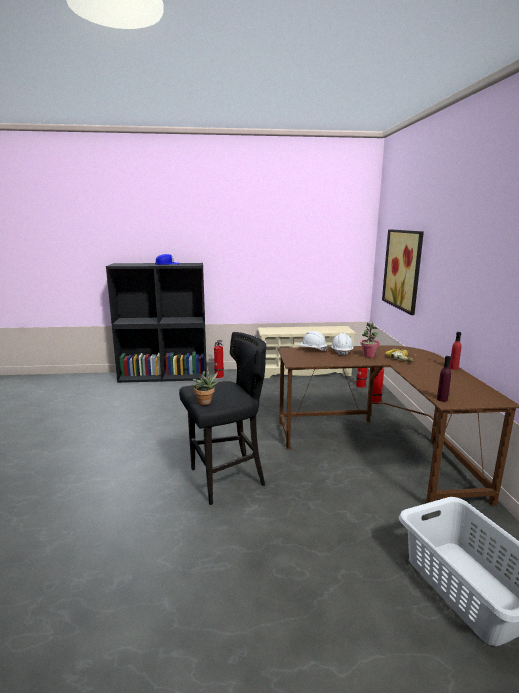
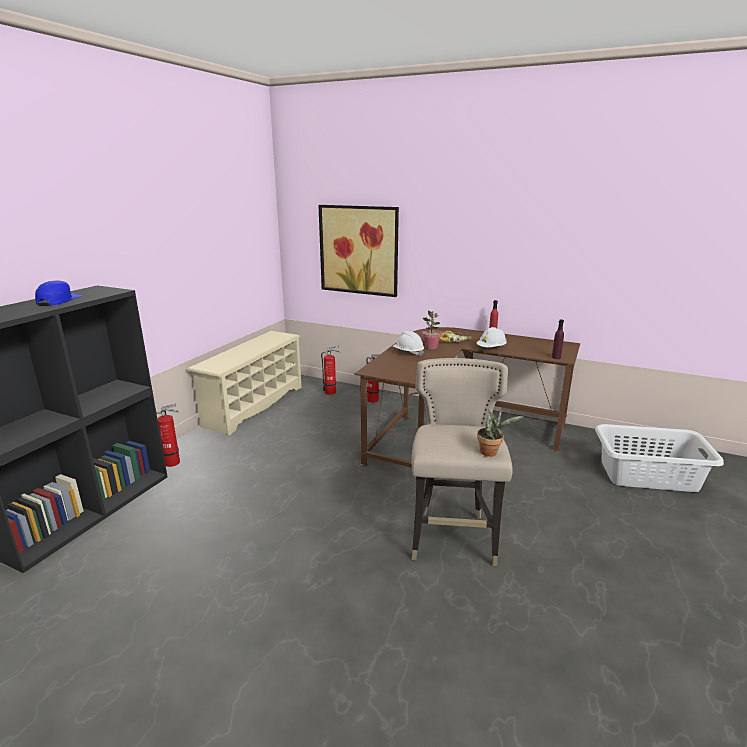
camera: 60 degrees left, 5 degrees up
(226, 479) = (453, 539): black stool -> beige stool
(312, 350) = (385, 361): white hard hat -> white hard hat (491, 348)

